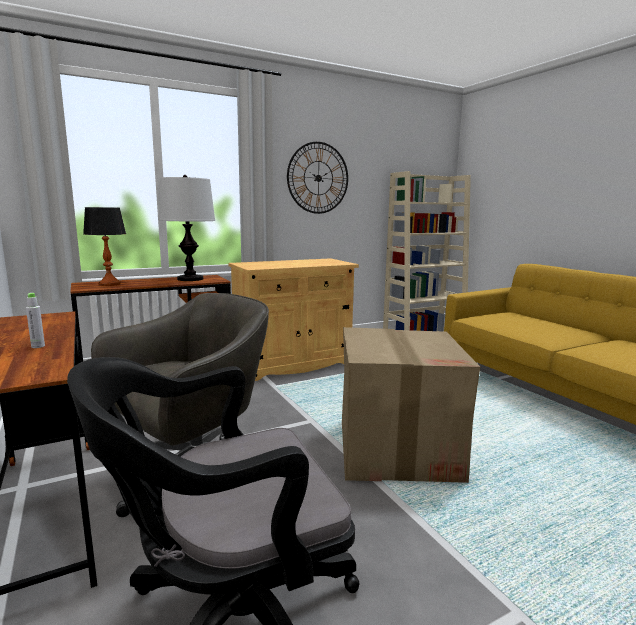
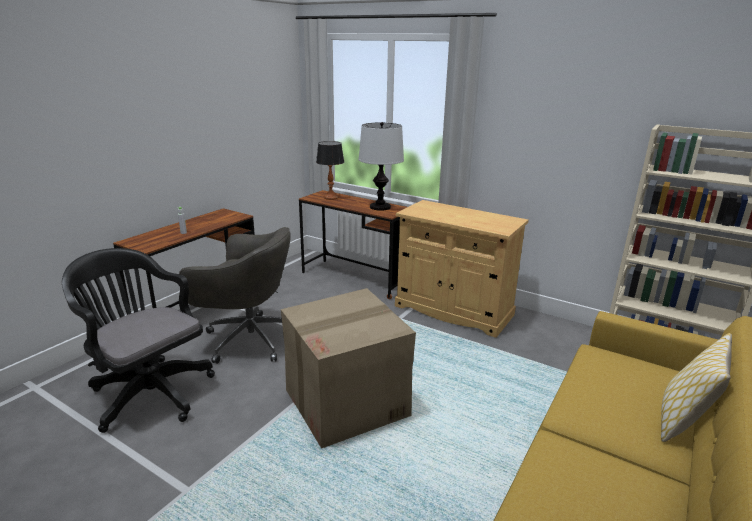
camera: 60 degrees right, 10 degrees up
(318, 178) = (541, 125): wall clock -> none
(559, 323) = (683, 421): none -> pillow

